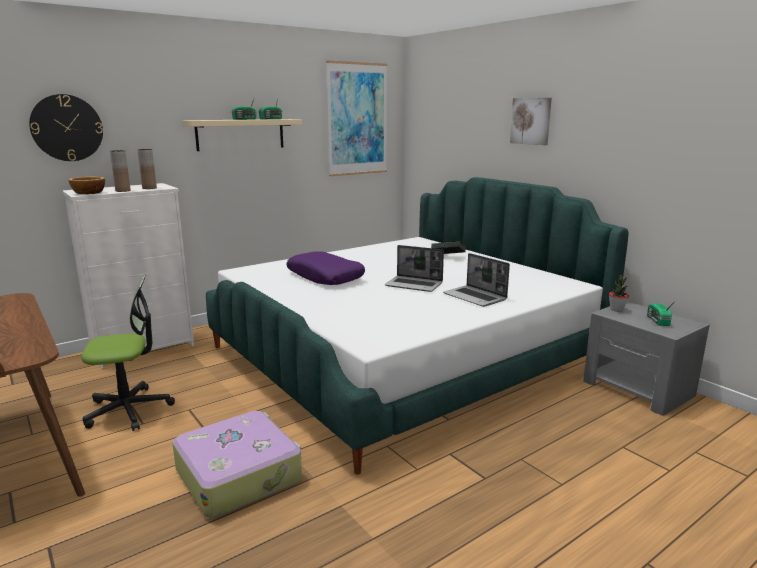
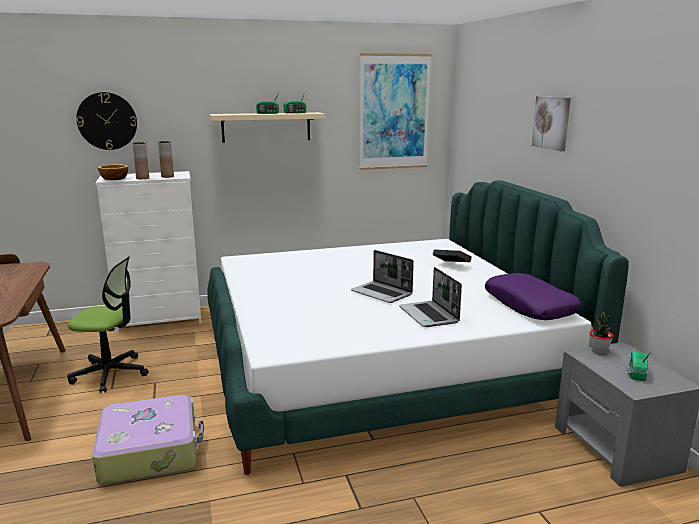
camera: 20 degrees right, 0 degrees up
(325, 277) = (306, 274): purple pillow -> purple pillow (529, 306)

